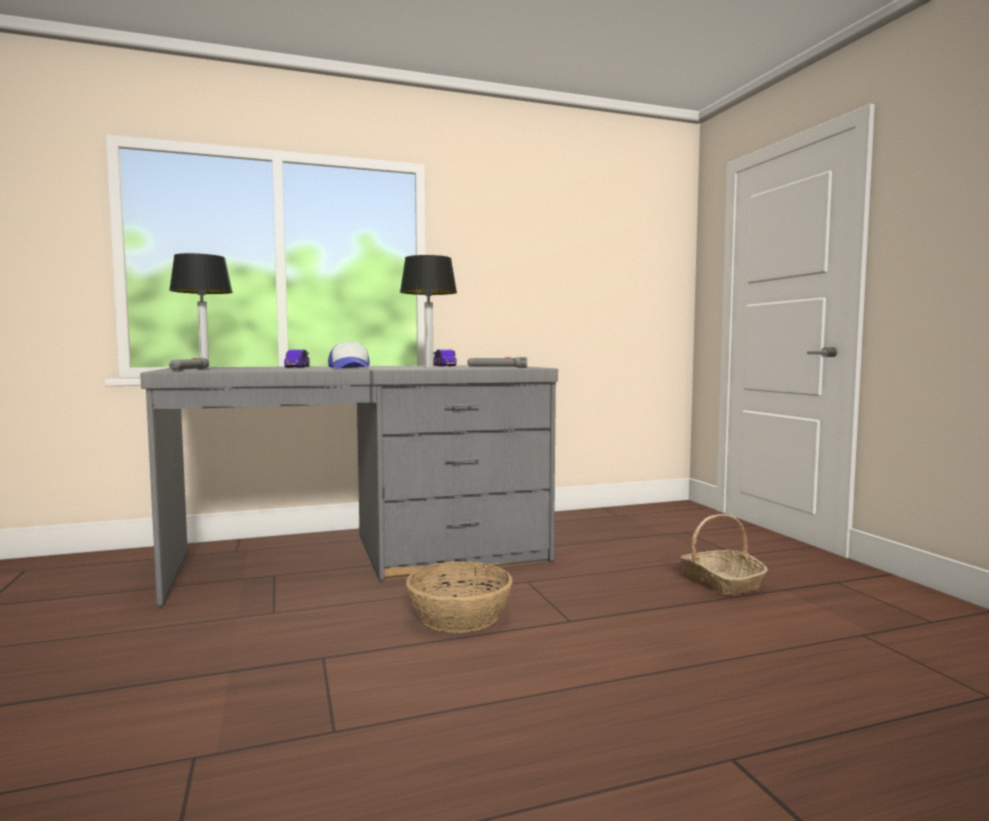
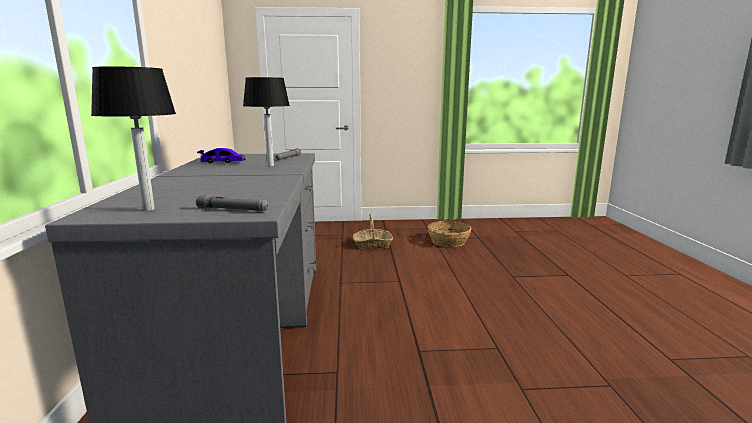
camera: 75 degrees left, 10 degrees up
(297, 367) = (180, 186): toy car -> none
(350, 368) = (267, 177): cap -> none
(459, 615) = (379, 306): basket -> basket (448, 242)

